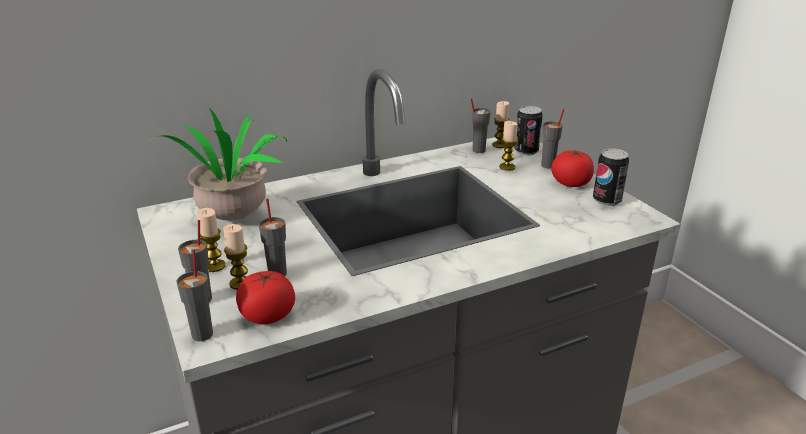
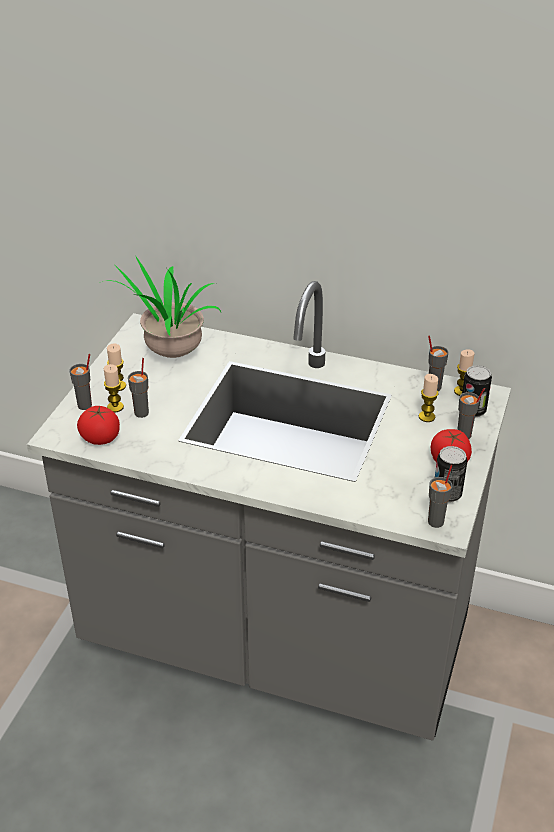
camera: 45 degrees right, 10 degrees up
(203, 334) = (59, 428): grey cup -> grey cup (436, 521)

